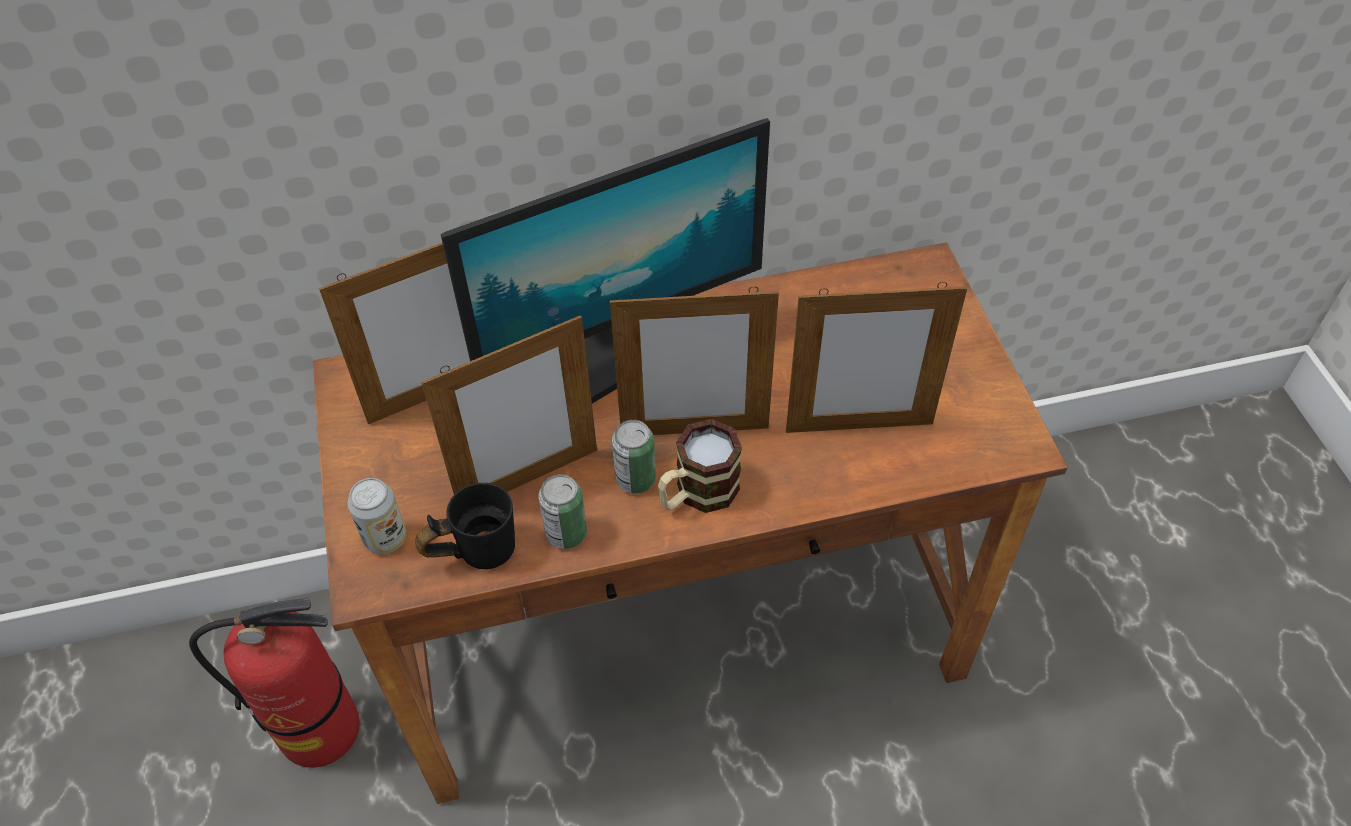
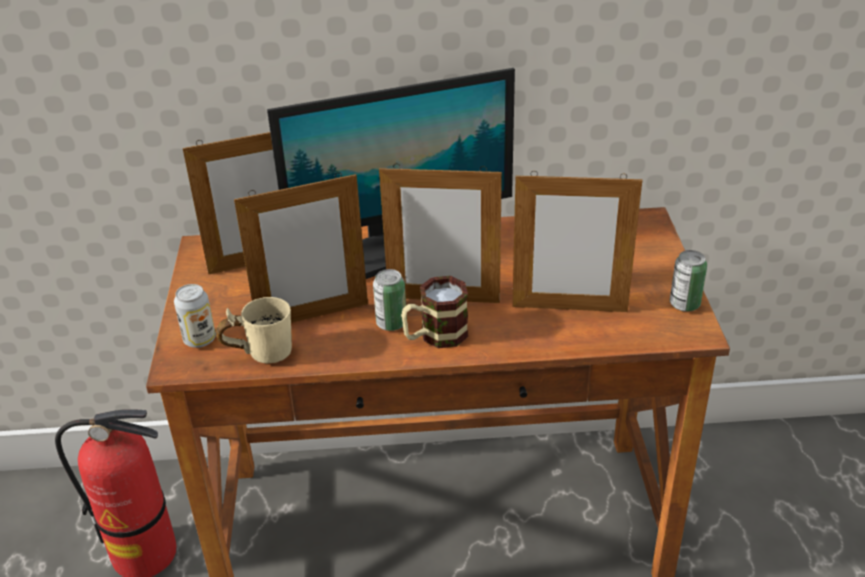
camera: 10 degrees right, 15 degrees down
(473, 548) = (260, 351): black mug -> beige mug
(566, 533) = (331, 350): can -> can (684, 304)

